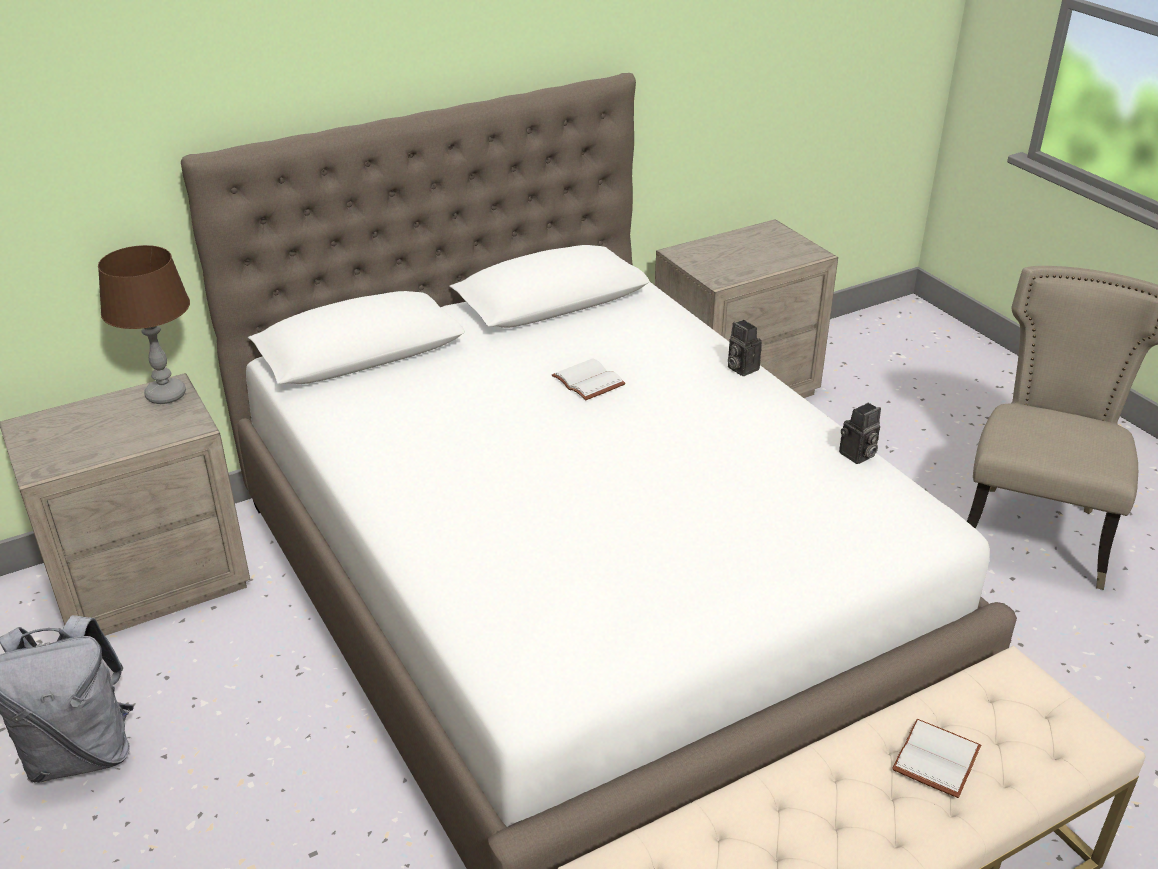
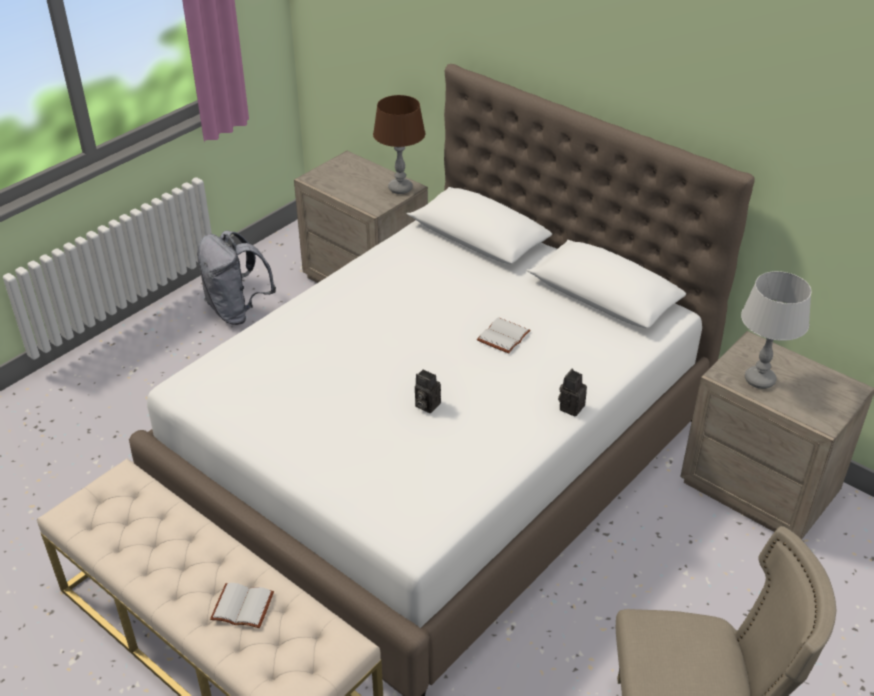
camera: 70 degrees right, 5 degrees up
(736, 265) = (759, 380): none -> grey table lamp
(857, 455) = (484, 488): camera -> camera (425, 405)

